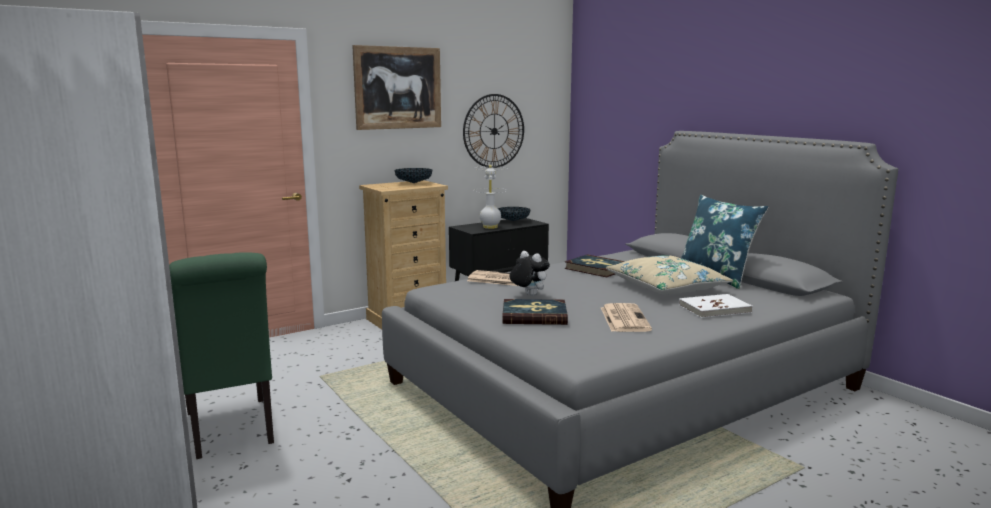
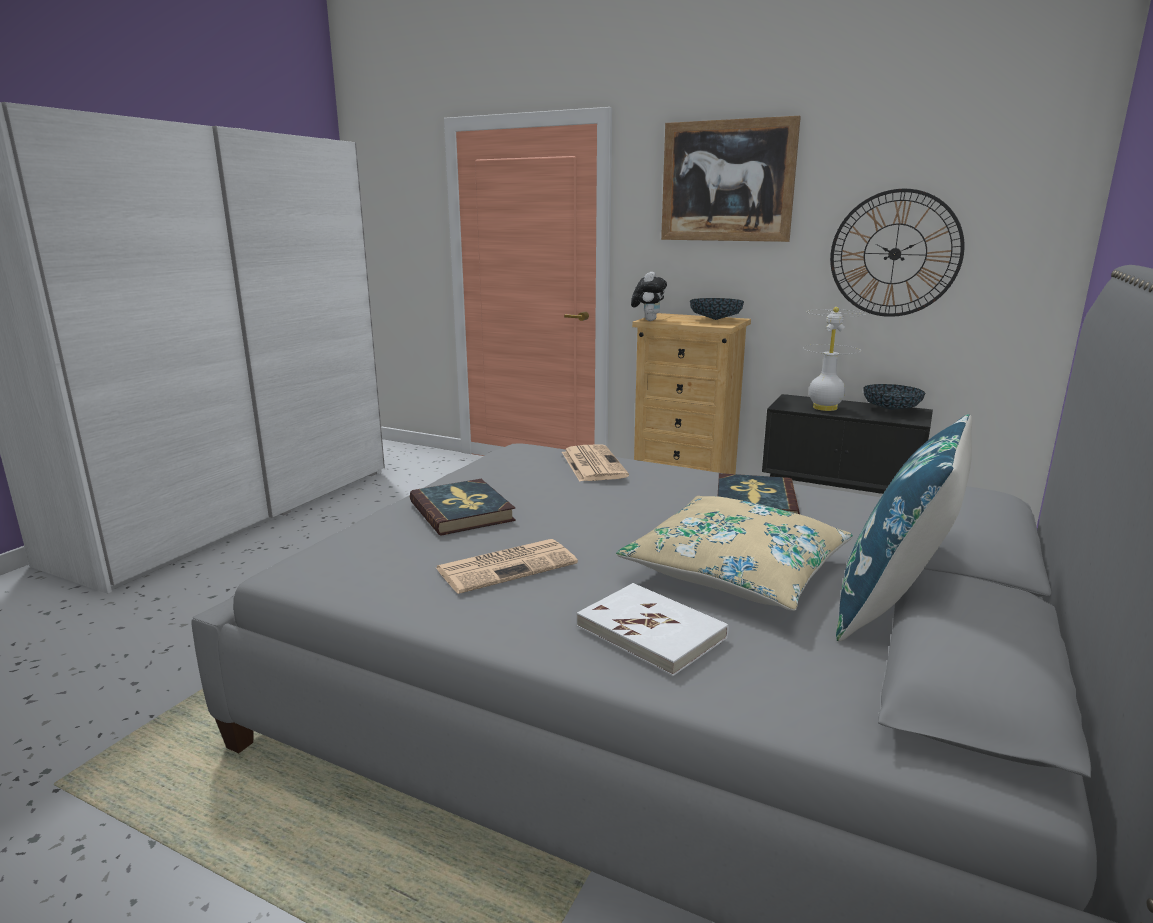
camera: 60 degrees right, 5 degrees up
(231, 430) = (346, 520): green chair -> none
(528, 295) = (548, 491): plush toy -> plush toy (648, 320)

